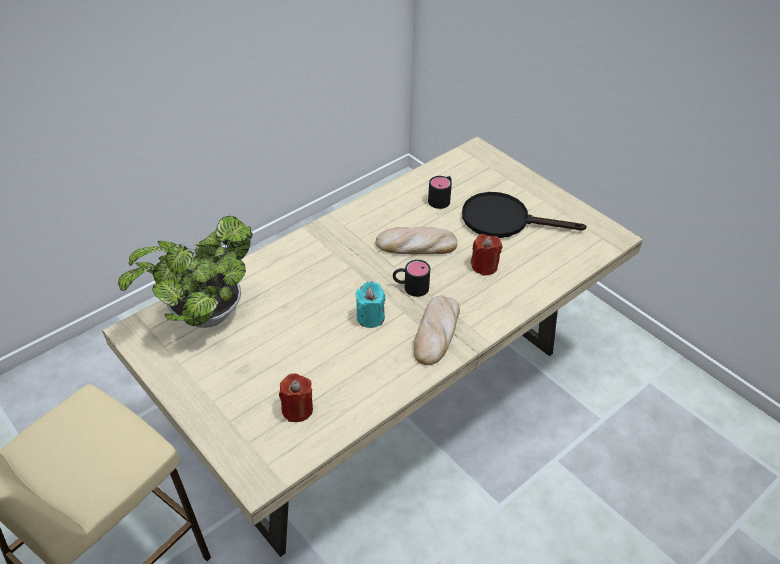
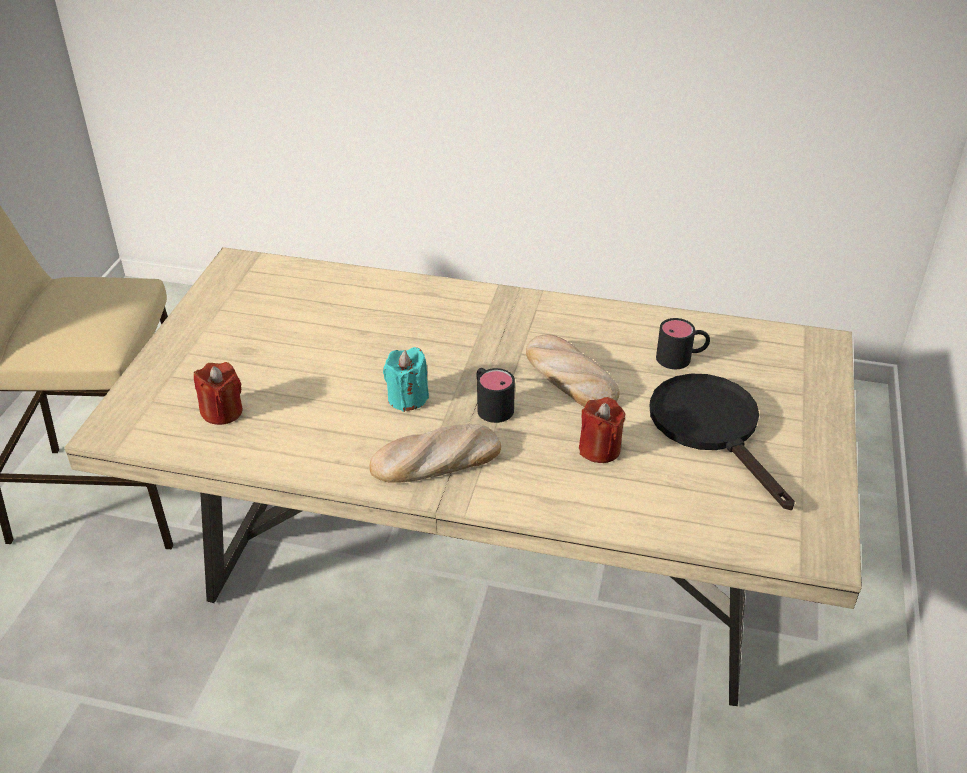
camera: 55 degrees right, 5 degrees down
(202, 317) = (294, 291): potted plant -> none

